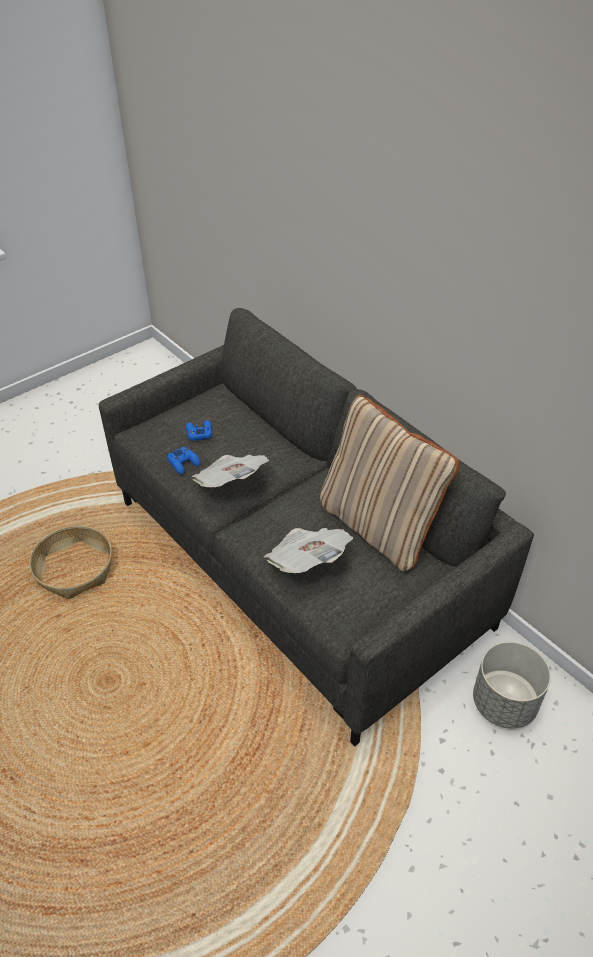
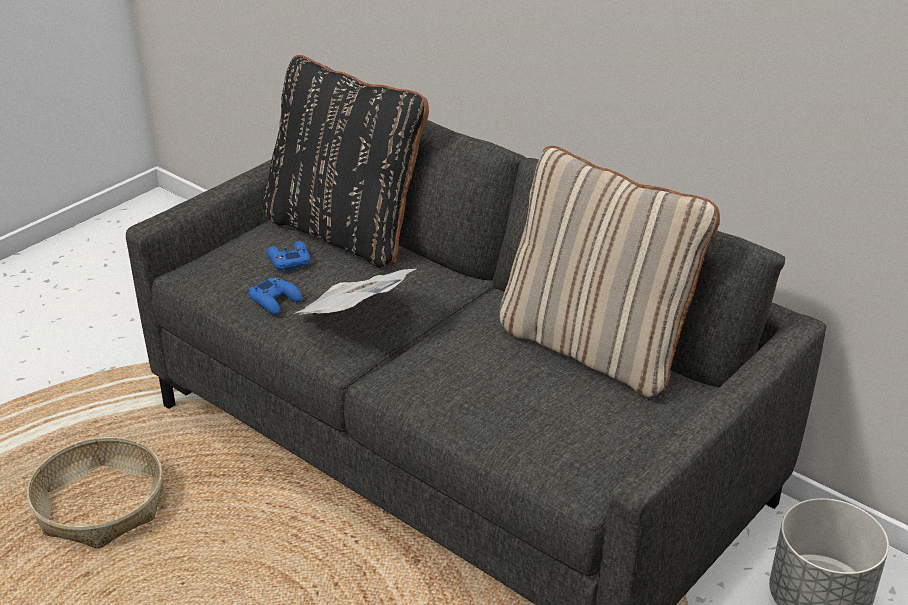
camera: 10 degrees left, 10 degrees down
(240, 413) = (345, 231): none -> black pillow
(307, 562) = (502, 403): newspaper -> none

